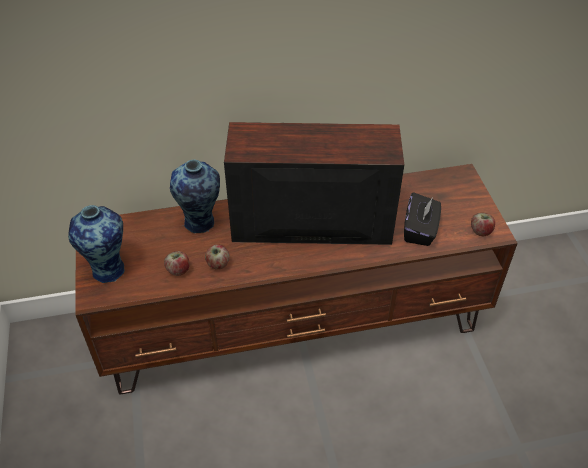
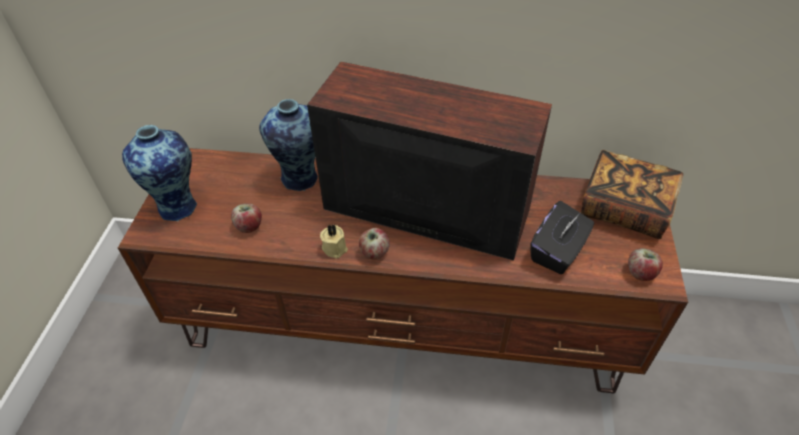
camera: 20 degrees right, 0 degrees up
(218, 264) = (295, 231): apple -> apple (374, 252)
(256, 269) = (335, 247): none -> beige candle
(454, 188) = (624, 209): none -> book

